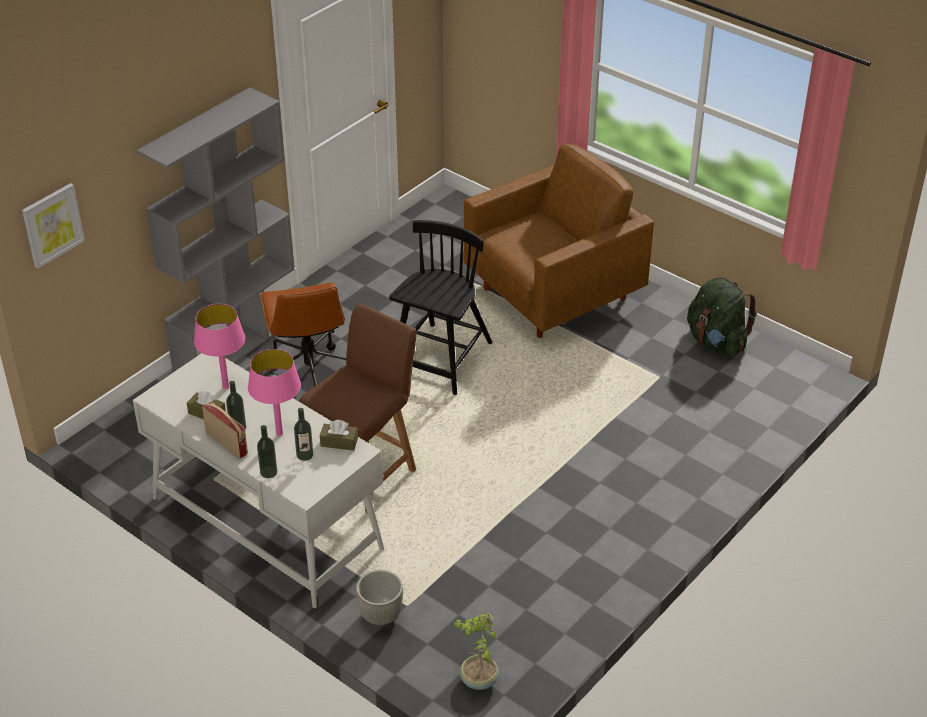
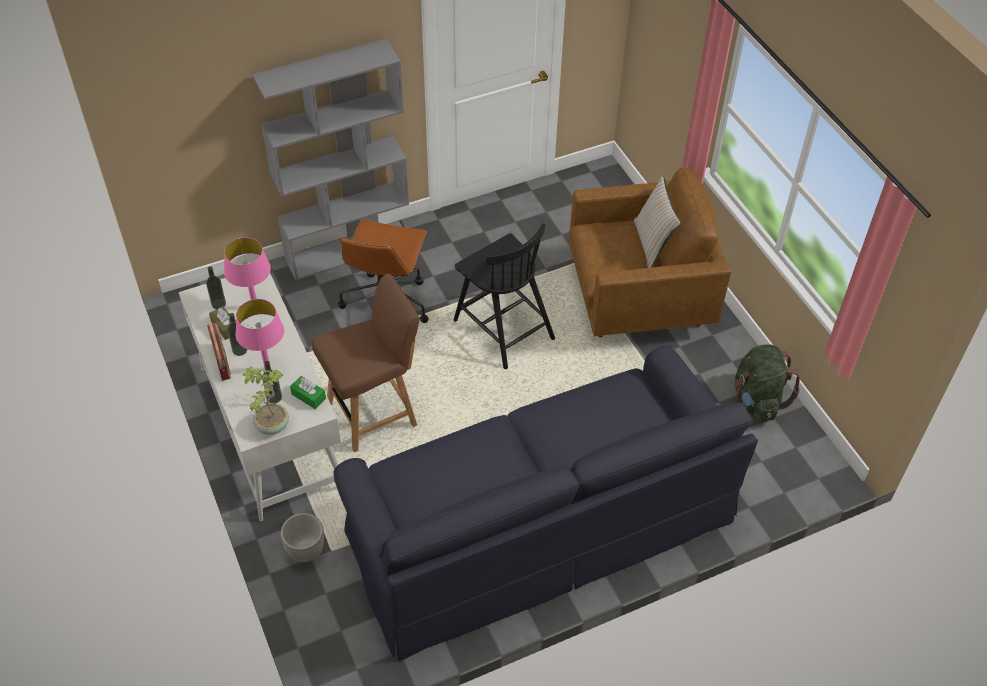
camera: 25 degrees right, 10 degrees up
(52, 225) = (158, 121): picture -> none
(268, 472) = (236, 402): bottle -> bottle (218, 304)
(339, 442) = (308, 396): brown tissue box -> green tissue box
(441, 360) = (502, 327): black chair -> black chair turned 90 degrees clockwise
(478, 680) = (344, 646): potted plant -> potted plant (271, 425)
(559, 228) = (652, 243): none -> beige pillow
(590, 510) = (538, 524): none -> black sofa

